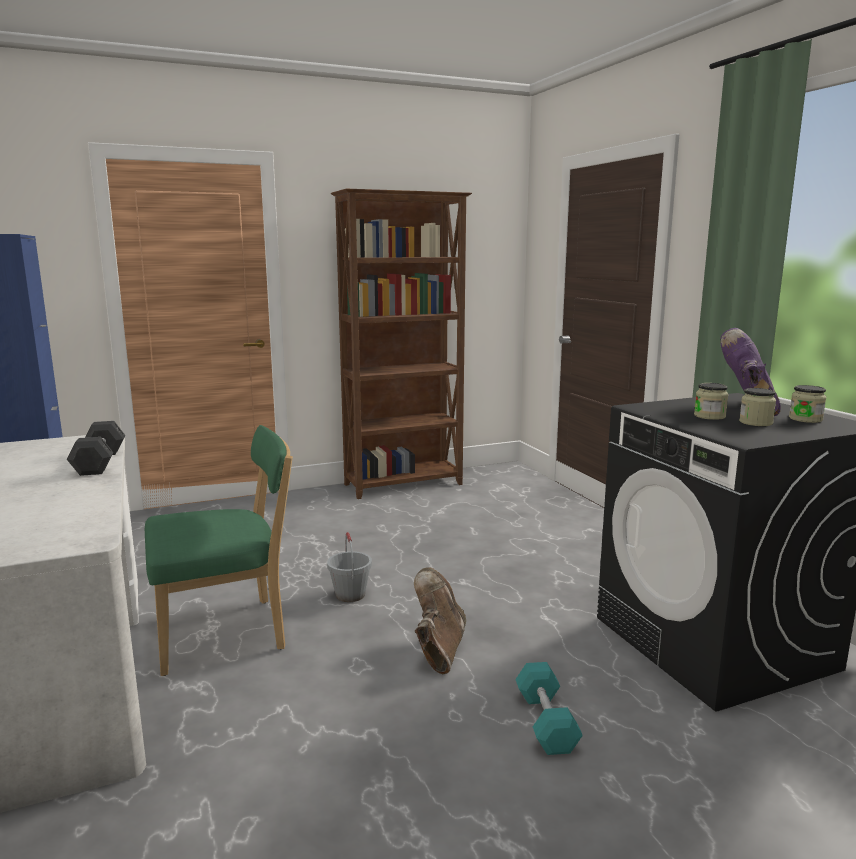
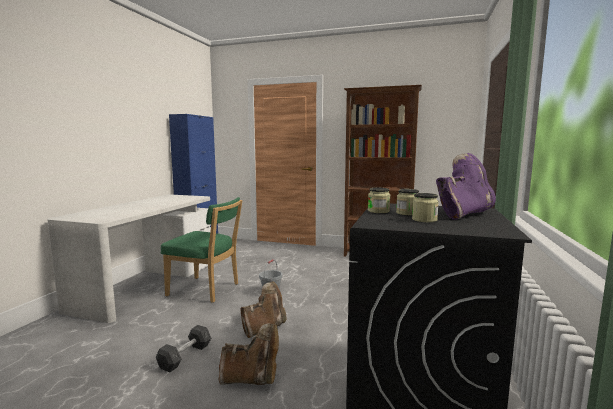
camera: 40 degrees right, 5 degrees down
(99, 462) = (174, 203): grey dumbbell -> grey dumbbell (185, 356)
(546, 722) = (251, 379): turquoise dumbbell -> brown boot
(805, 419) = (475, 224): jar -> jar (378, 211)

